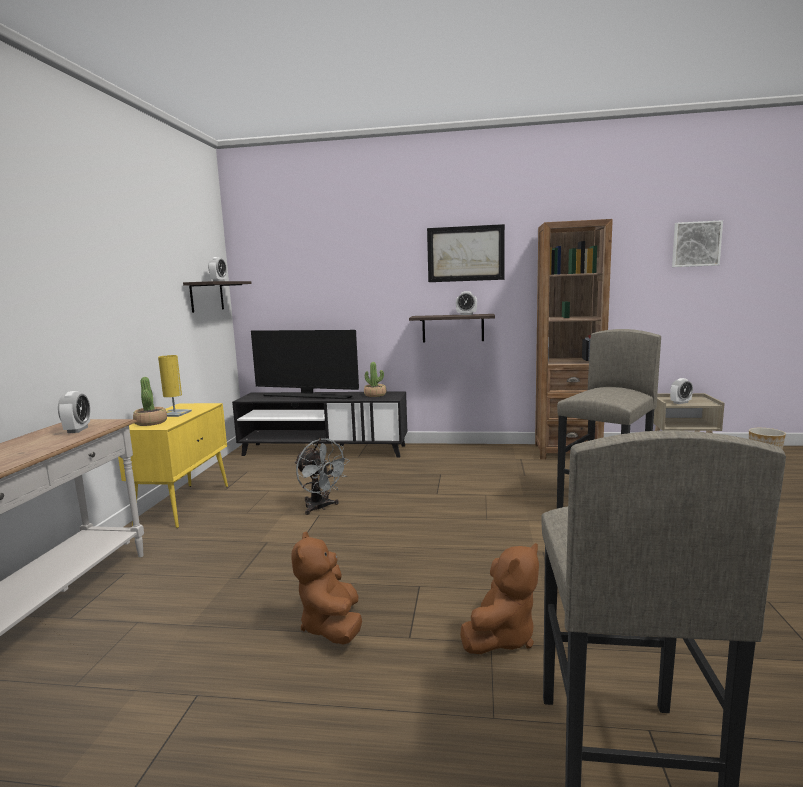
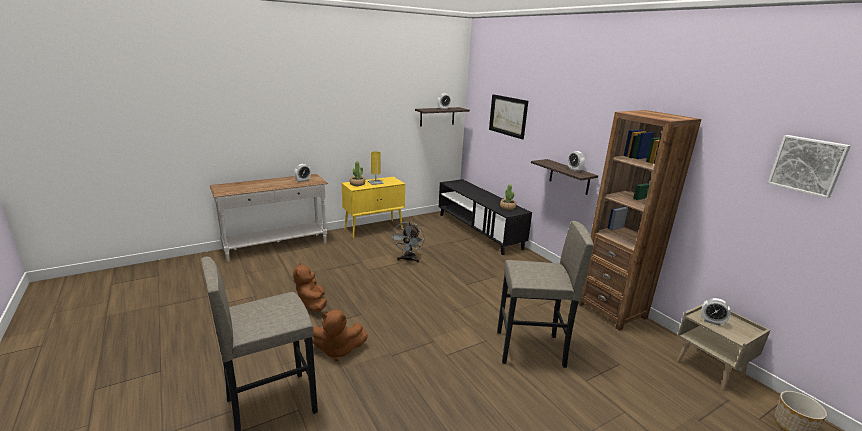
camera: 50 degrees right, 10 degrees up
(308, 396) = (476, 193): television -> none
(332, 626) = (312, 305): brown plush toy -> brown plush toy turned 60 degrees counterclockwise
(465, 254) = (588, 120): picture -> picture (508, 116)

